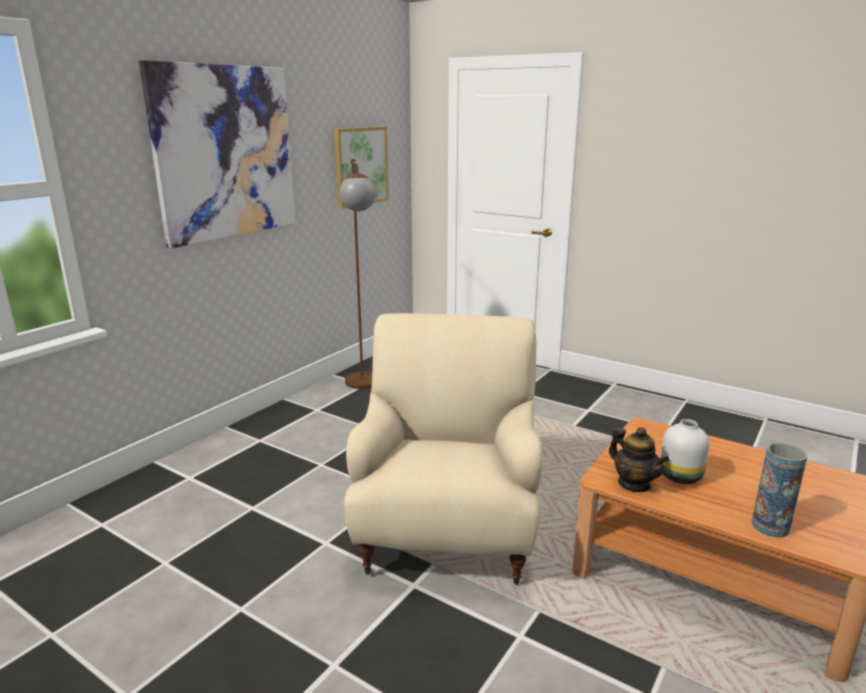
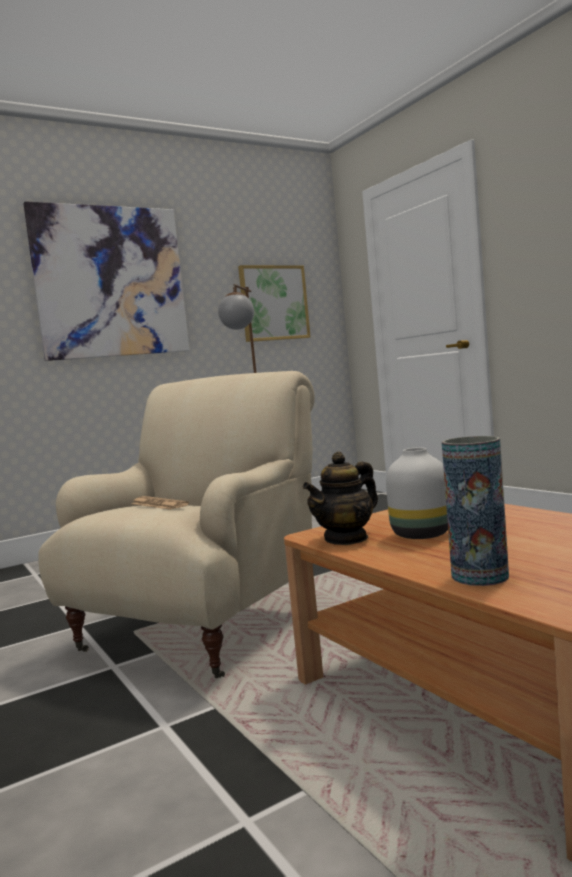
camera: 25 degrees right, 15 degrees down
(447, 451) = (159, 504): none -> newspaper
(634, 484) = (346, 539): teapot -> teapot turned 60 degrees clockwise

